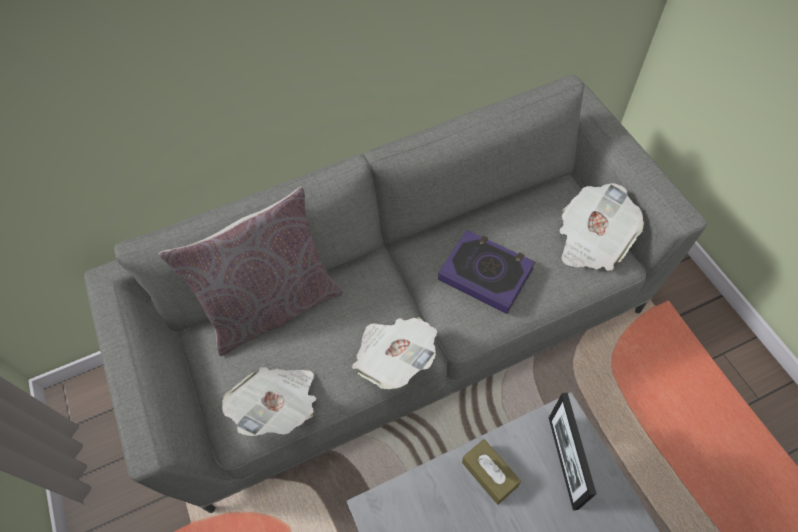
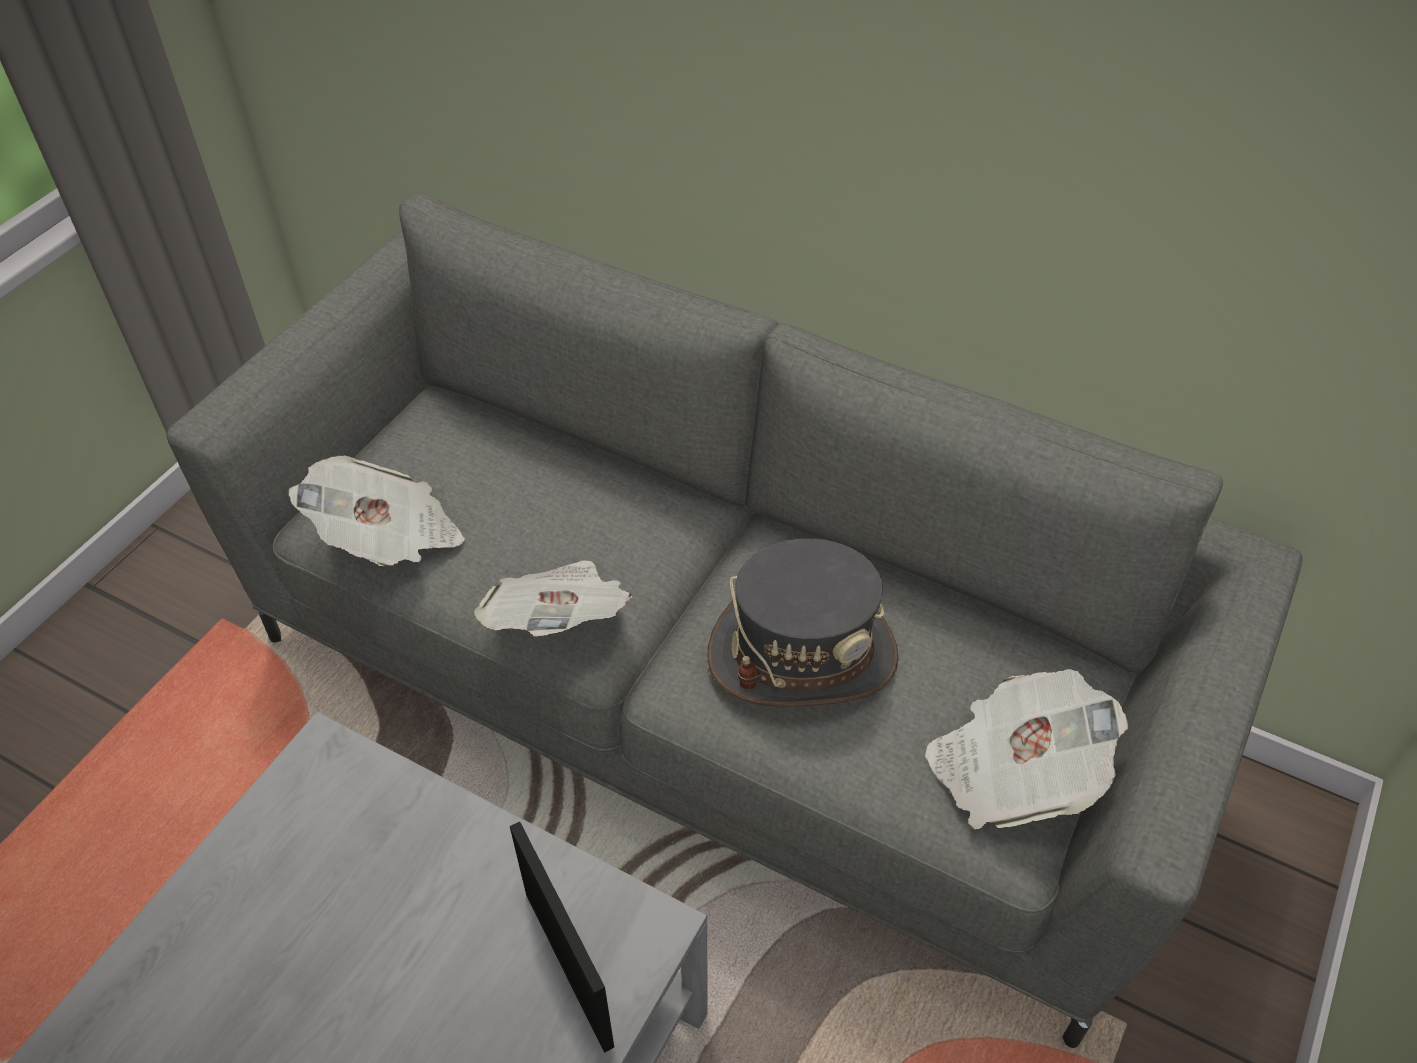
camera: 50 degrees right, 10 degrees down
(273, 306) = (531, 444): grey pillow -> none
(485, 274) = (802, 654): book -> grey hat
(489, 474) = (475, 871): brown tissue box -> none
(562, 462) = (568, 968): picture frame -> picture frame turned 105 degrees clockwise

